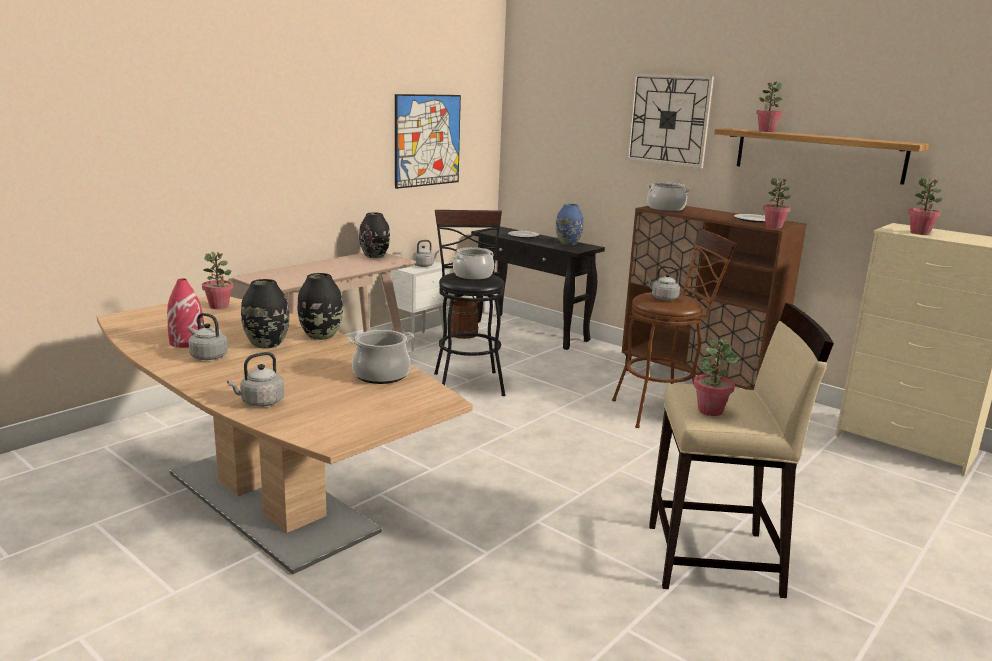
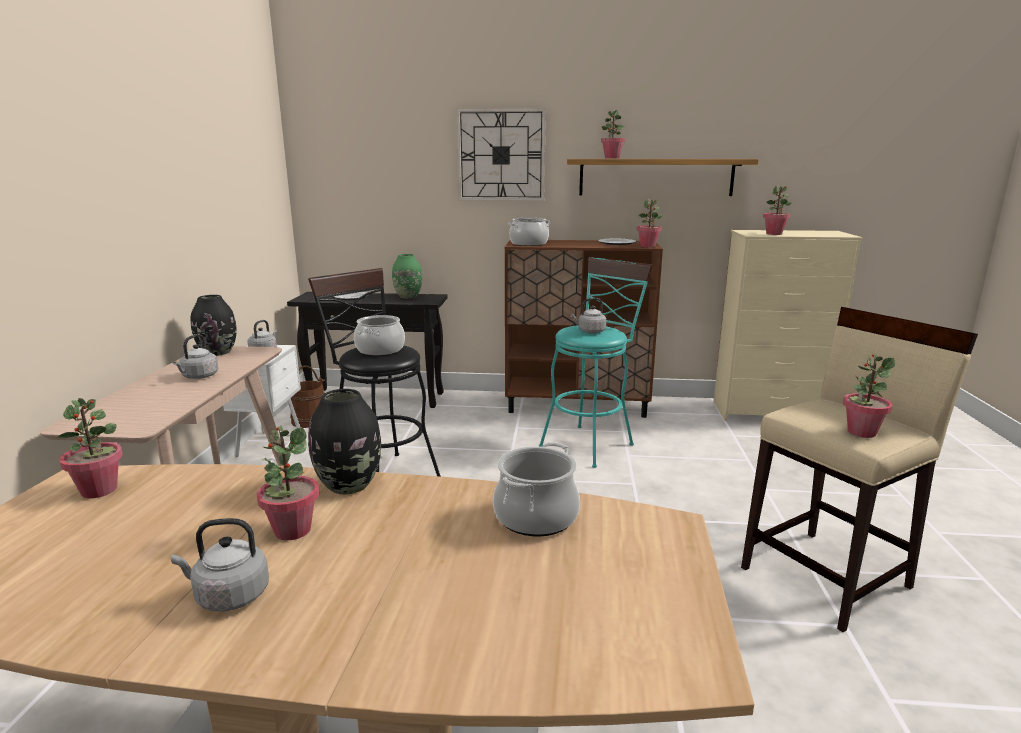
camera: 35 degrees left, 0 degrees up
(187, 342) = (142, 582): red vase -> none
(260, 402) = (474, 650): grey kettle -> grey kettle (199, 377)
(266, 344) = (292, 530): black vase -> potted plant
(427, 140) = (230, 197): picture -> none
(568, 243) = (407, 296): blue vase -> green vase
(662, 411) = (590, 443): brown stool -> turquoise stool

